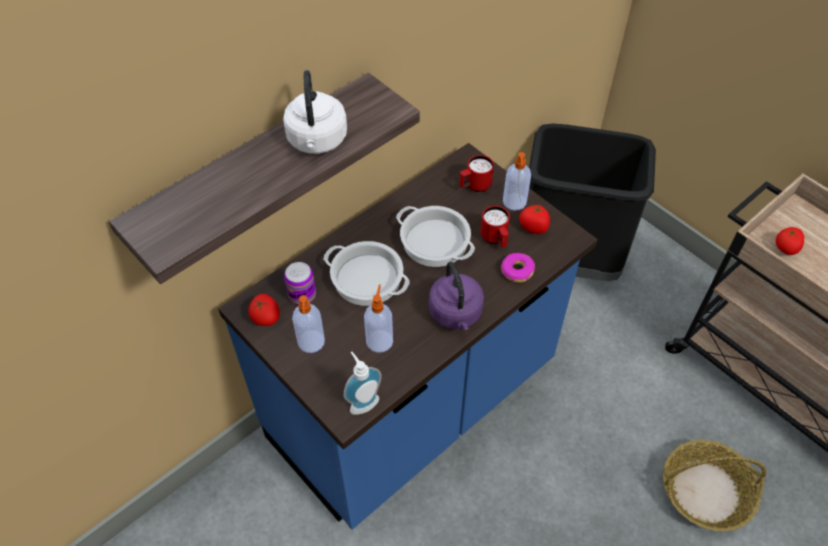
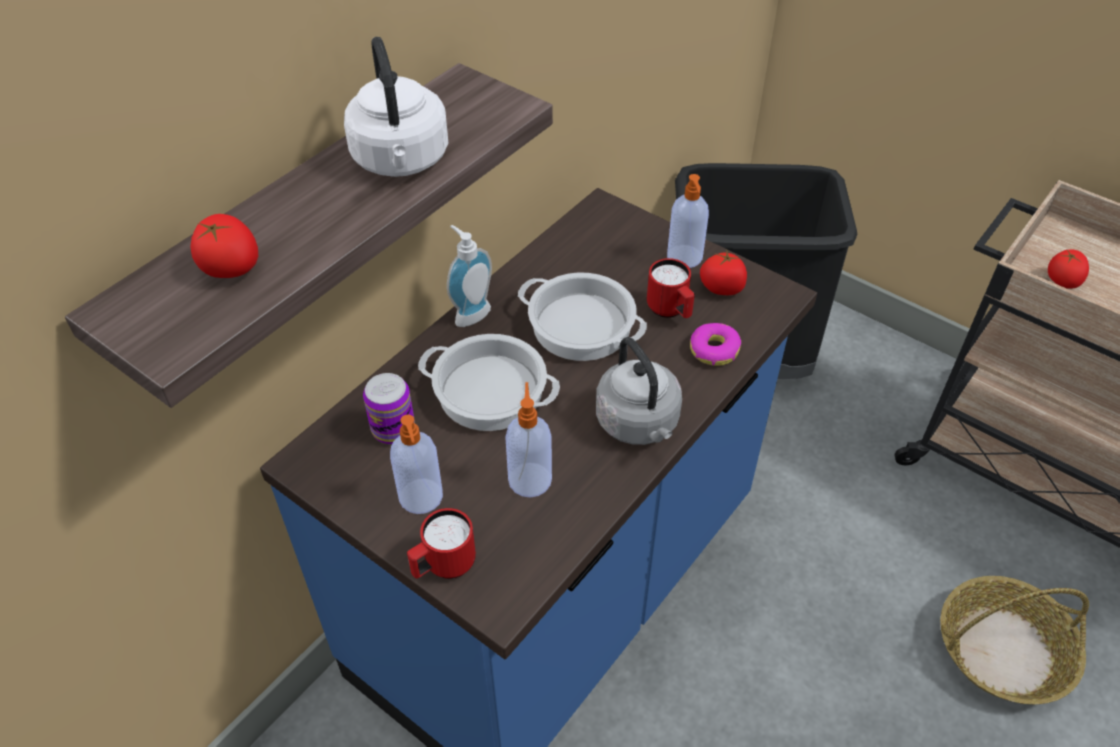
camera: 10 degrees left, 5 degrees down
(266, 317) = (340, 470): tomato -> tomato (231, 268)
(362, 402) = (523, 577): soap dispenser -> soap dispenser (469, 313)
(456, 314) = (639, 424): purple kettle -> grey kettle
(474, 186) = (621, 243): red mug -> red mug (443, 566)

